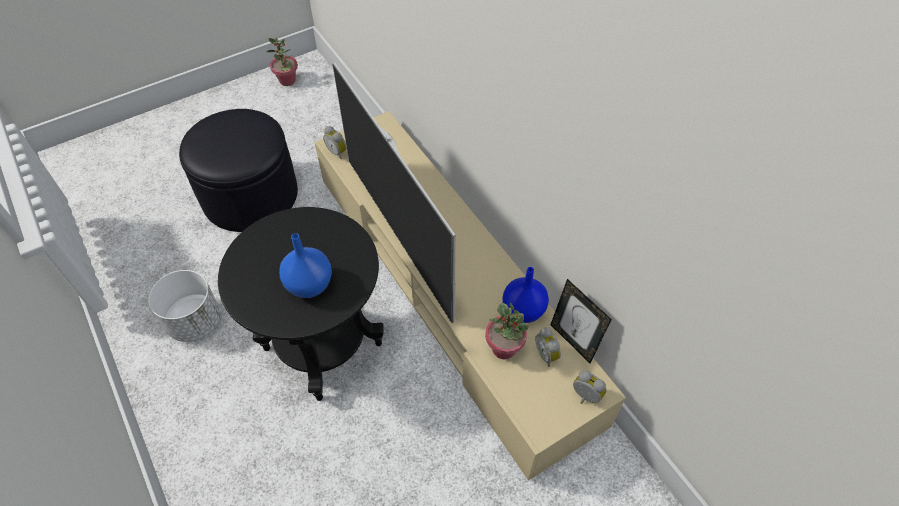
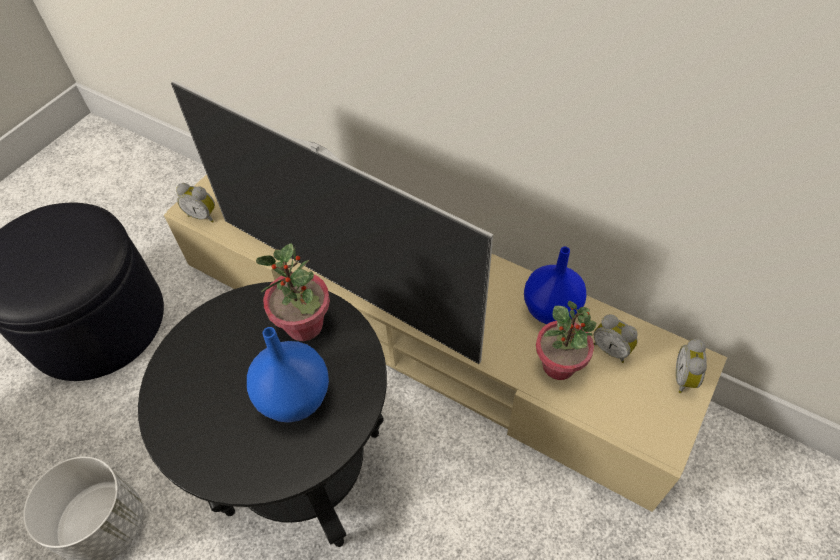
camera: 25 degrees left, 0 degrees up
(287, 81) = (71, 162): potted plant -> potted plant (305, 325)
(573, 341) = (628, 319): picture frame -> none
(585, 397) = (685, 379): alarm clock -> alarm clock turned 90 degrees counterclockwise

